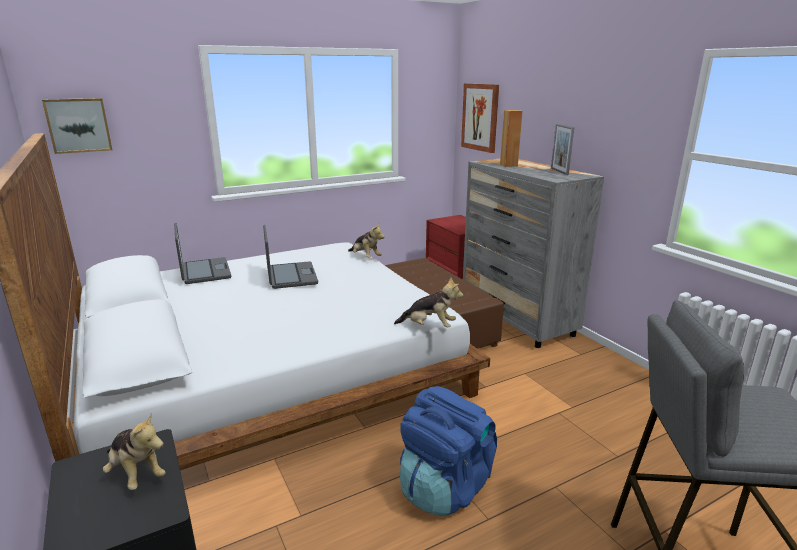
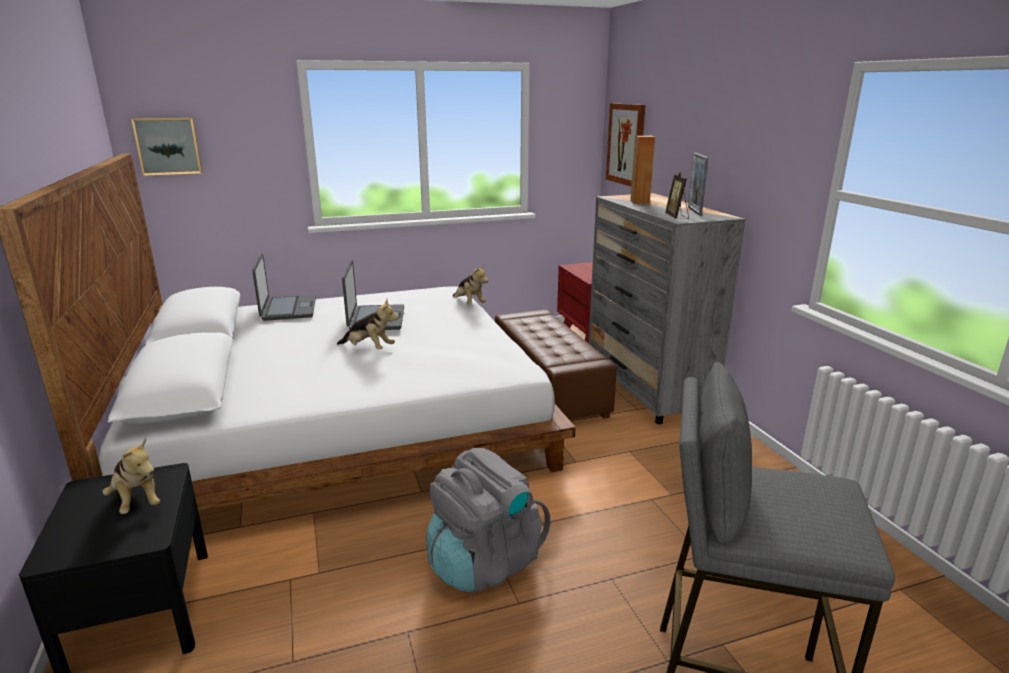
camera: 10 degrees right, 0 degrees up
(429, 326) = (500, 383): plush toy -> plush toy (369, 349)
(445, 486) = (484, 563): blue backpack -> grey backpack
(551, 177) = (677, 217): none -> picture frame

